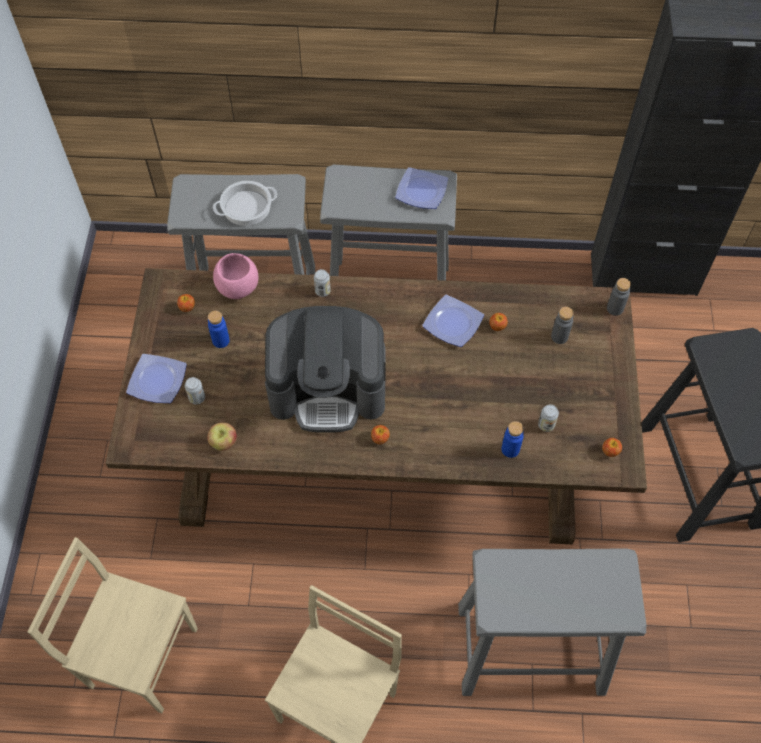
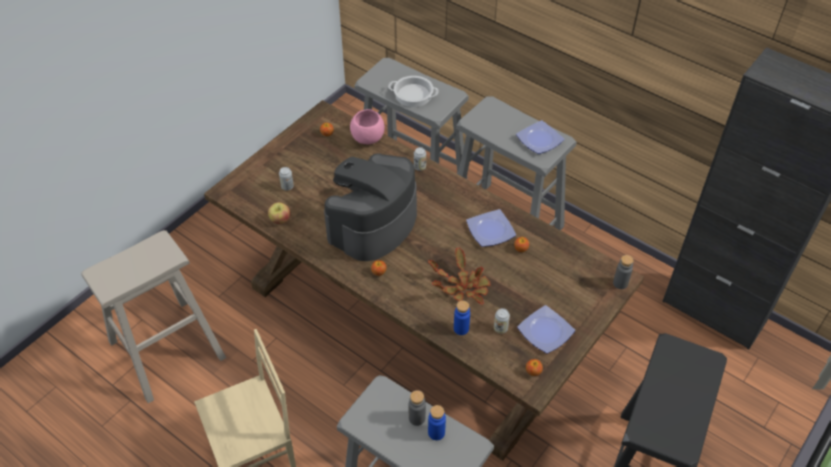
camera: 35 degrees right, 10 degrees down
(143, 655) = (167, 349): beige chair -> beige stool
(158, 382) = (273, 166): plate -> plate (545, 332)
(221, 340) = (330, 162): blue bottle -> blue bottle (436, 432)
(328, 388) = (372, 224): coffee machine -> coffee machine turned 90 degrees clockwise
(476, 403) = (462, 287): none -> potted plant
(559, 336) = (561, 279): grey bottle -> grey bottle (417, 418)

